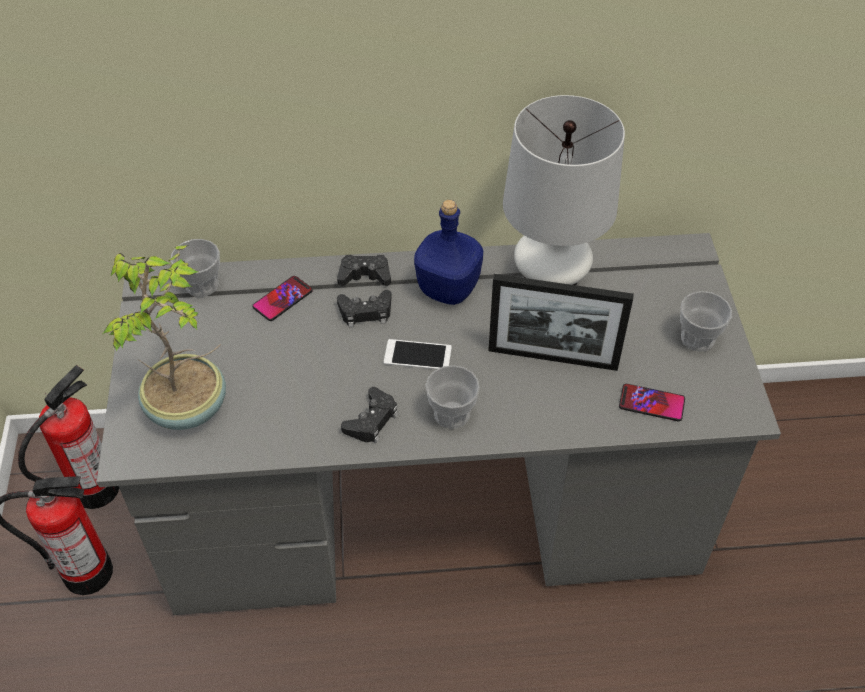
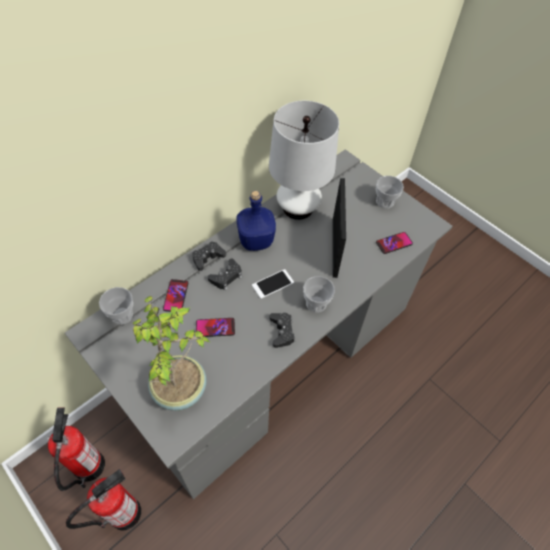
camera: 40 degrees left, 5 degrees up
(293, 364) = (215, 328): none -> phone
(552, 358) = (334, 247): picture frame -> picture frame turned 60 degrees counterclockwise

